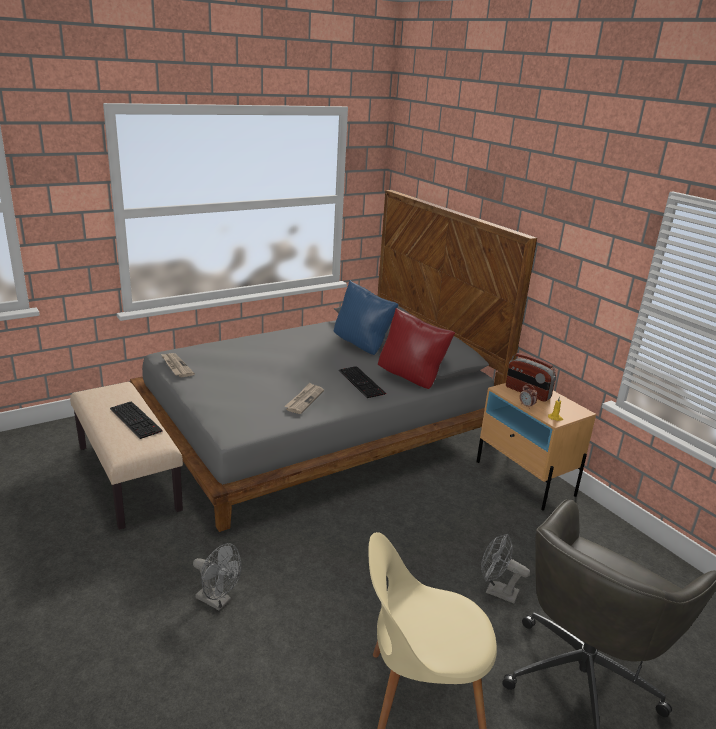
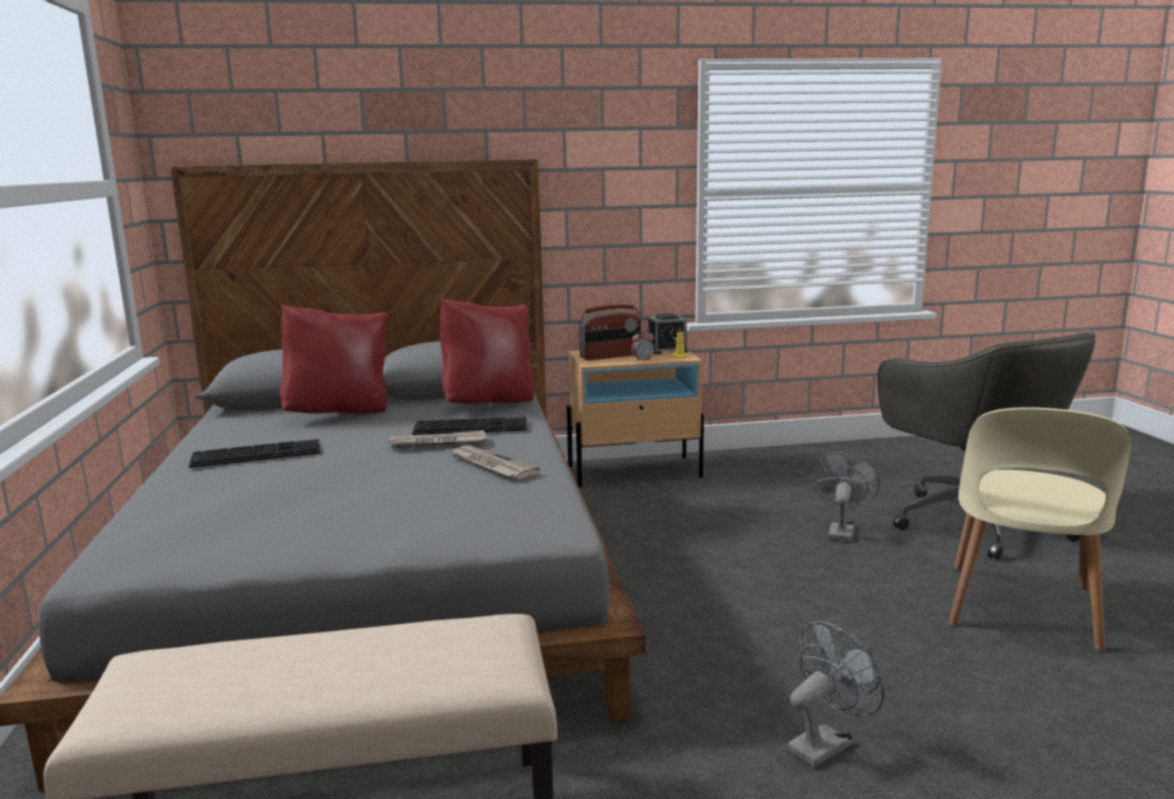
camera: 65 degrees left, 10 degrees down
(137, 420) = (366, 643): keyboard -> keyboard (258, 454)
(176, 366) = (198, 555): newspaper -> newspaper (437, 443)
(362, 346) = (340, 413): blue pillow -> red pillow
(496, 591) = (841, 531): grey fan -> grey fan turned 150 degrees clockwise
(568, 411) = (667, 350): none -> alarm clock

